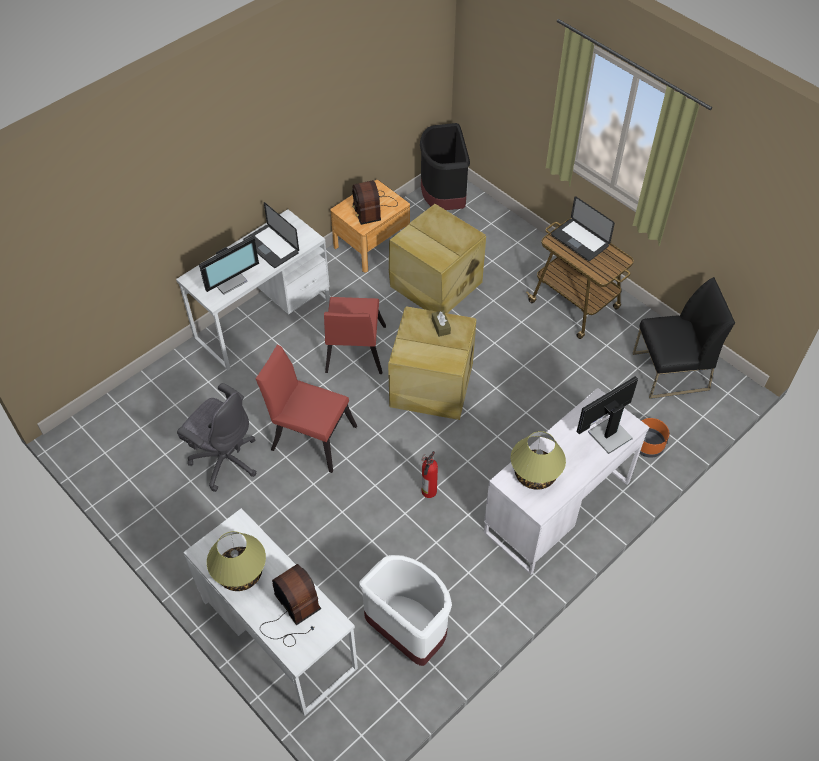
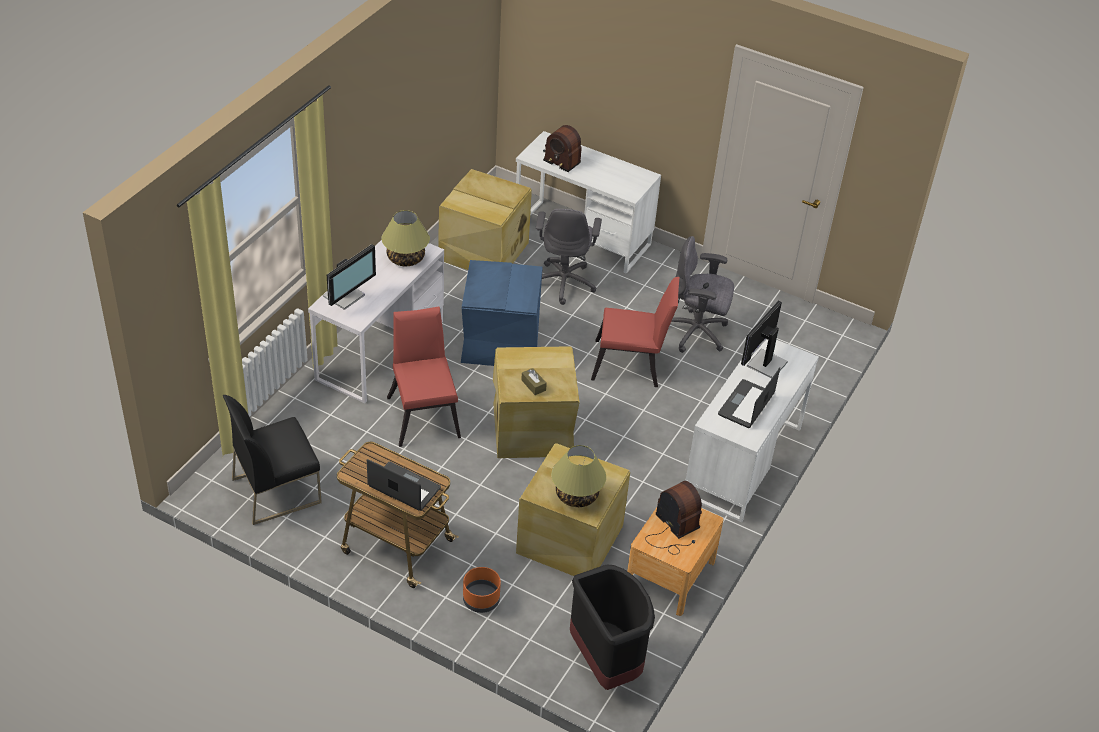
camera: 160 degrees right, 10 degrees down
(240, 573) = (612, 170): table lamp -> table lamp (577, 495)
(271, 247) = (746, 405): laptop -> laptop turned 90 degrees counterclockwise
(331, 561) = (564, 282): none -> grey office chair
(354, 353) = (627, 445): red chair -> red chair (423, 413)
(407, 632) = (484, 252): white trash can -> beige storage box
(428, 492) = (501, 341): fire extinguisher -> blue storage box
(648, 445) = (298, 414): orange planter -> orange planter (481, 600)

